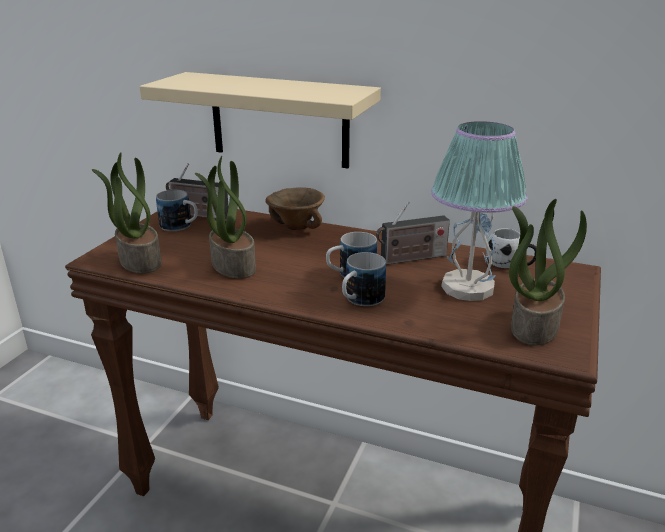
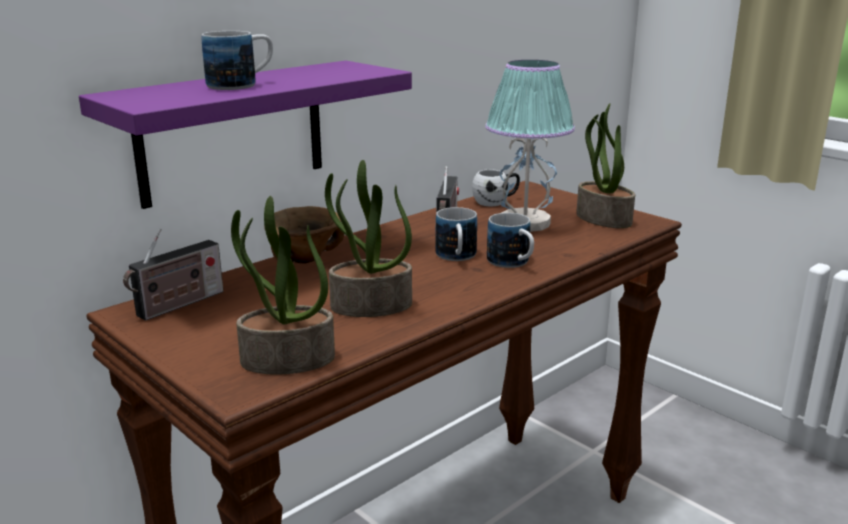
camera: 65 degrees left, 5 degrees down
(181, 227) = (205, 321): mug -> mug (242, 84)
(279, 120) = (232, 132): beige shelf -> purple shelf

